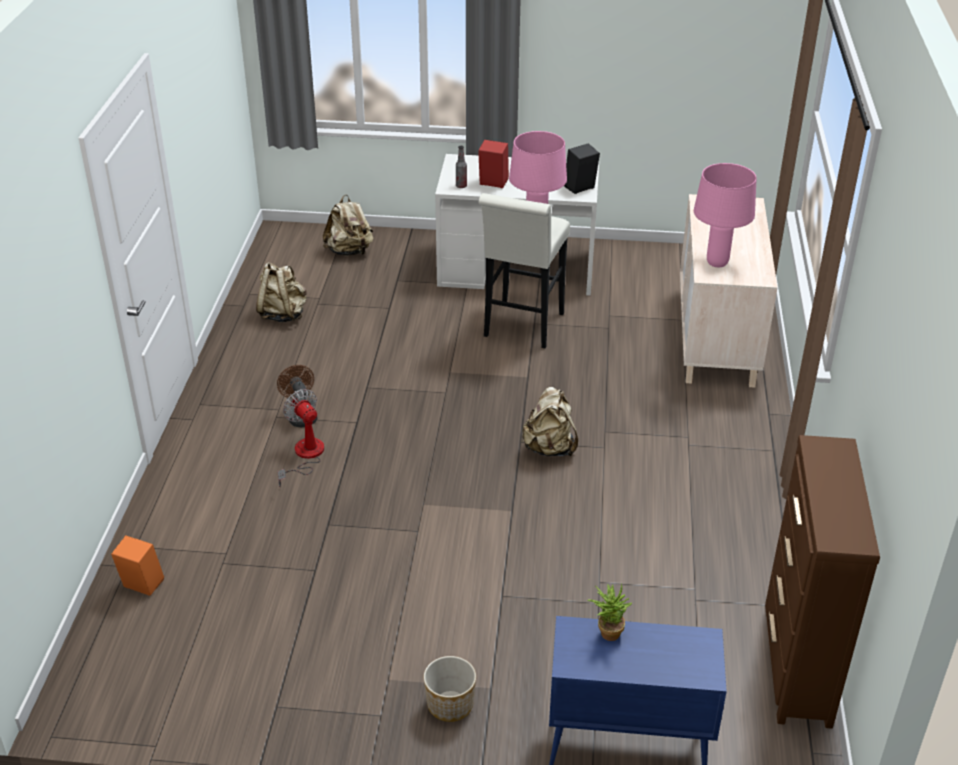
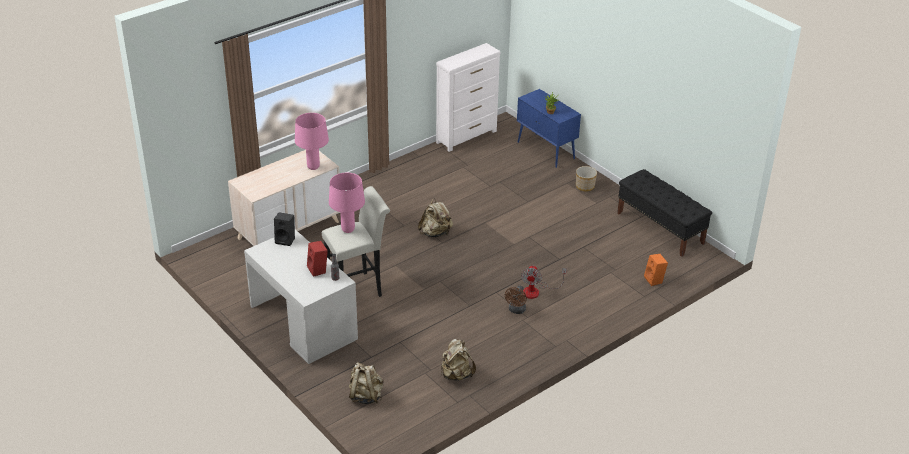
camera: 135 degrees left, 0 degrees up
(216, 704) = (660, 228): none -> black bench
(797, 664) = (467, 137): brown dresser -> white dresser

